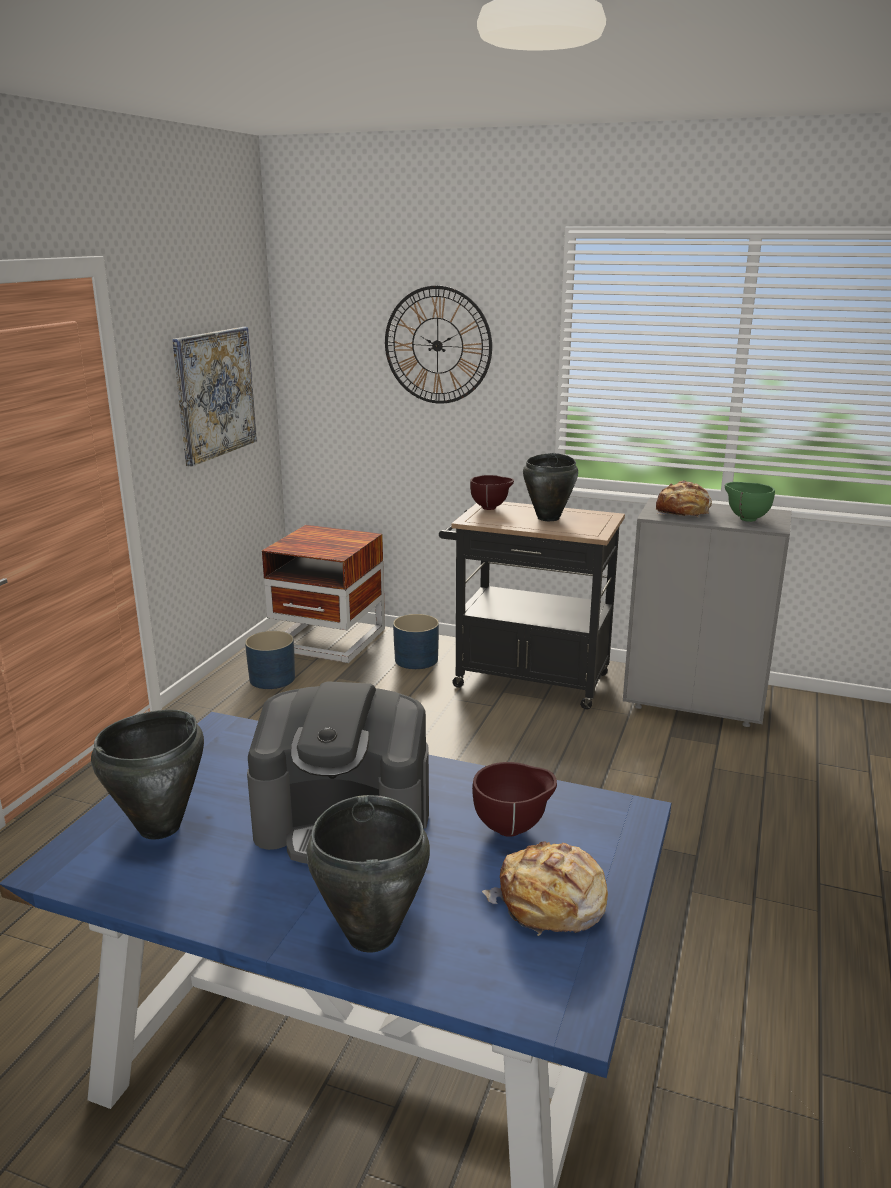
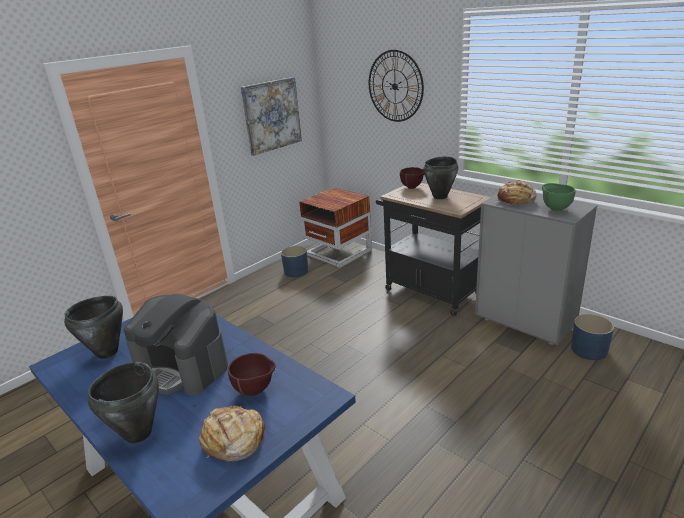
camera: 25 degrees right, 5 degrees up
(416, 659) = (376, 270): blue planter -> blue planter (589, 349)

